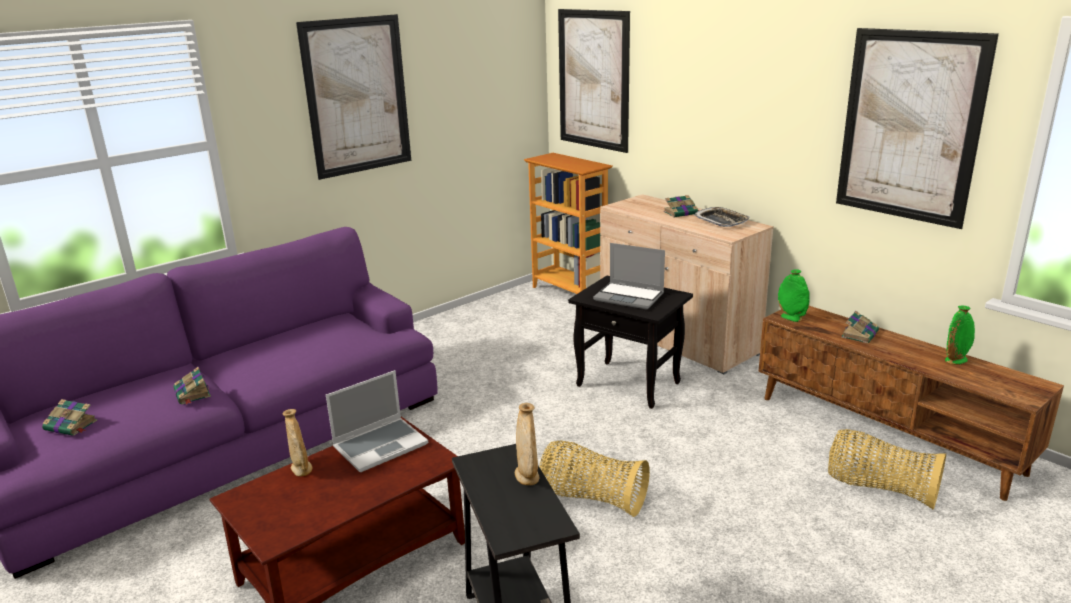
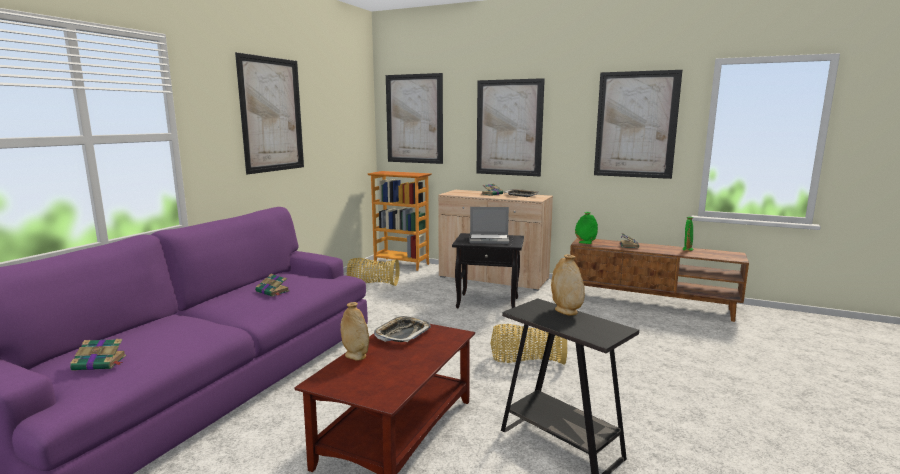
camera: 25 degrees left, 10 degrees down
(192, 394) = (206, 327): book -> book (273, 291)
(381, 445) = (402, 333): laptop -> tray
(716, 108) = (509, 128): none -> picture
(879, 488) = (674, 327): basket -> basket (372, 284)

